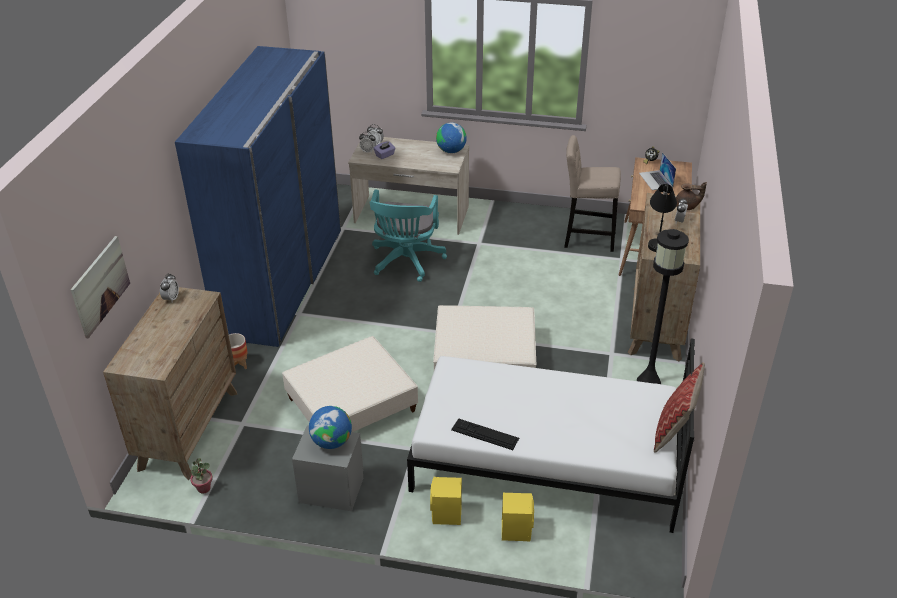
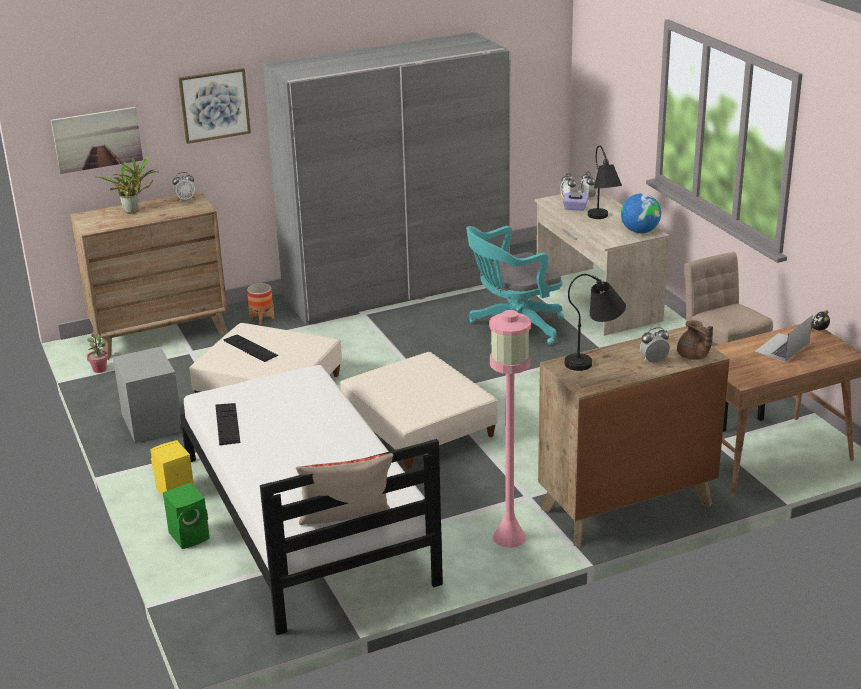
camera: 55 degrees right, 10 degrees down
(153, 334) = (133, 211): none -> potted plant
(154, 200) = (214, 105): none -> picture
(281, 282) = (397, 288): blue wardrobe -> grey wardrobe
(331, 442) = (150, 364): globe -> none
(334, 383) = (250, 348): none -> keyboard
(416, 155) = (602, 220): none -> black table lamp
(516, 529) = (190, 535): yellow speaker -> green speaker
(649, 381) = (509, 537): black floor lamp -> pink floor lamp

